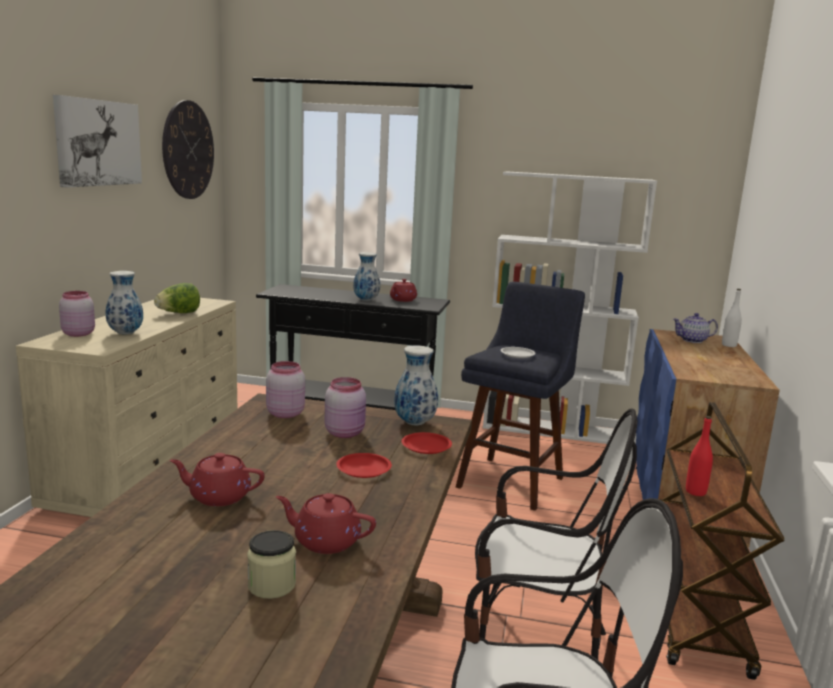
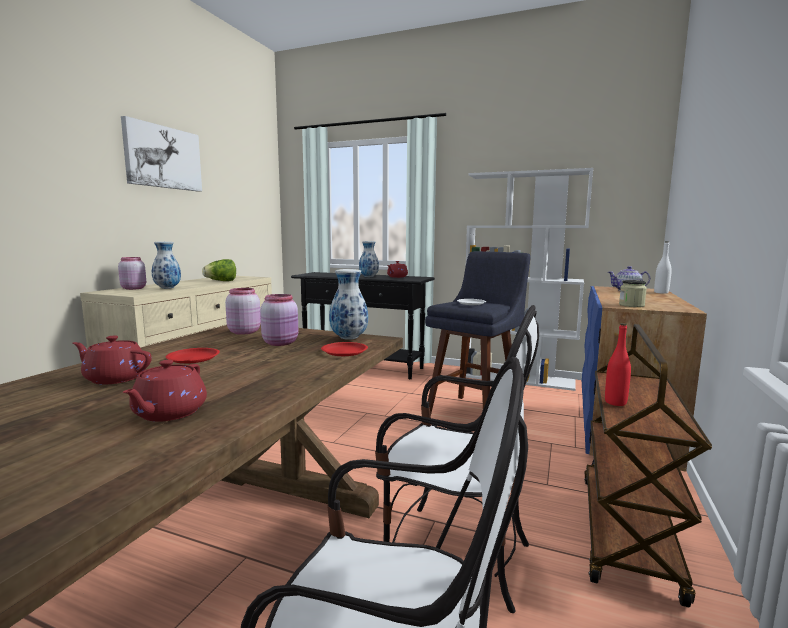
camera: 10 degrees right, 5 degrees down
(188, 150) = (246, 176): wall clock -> none
(271, 585) = (62, 447): jar -> jar (631, 305)
(325, 541) = (168, 413): red teapot -> red teapot turned 105 degrees counterclockwise
(364, 469) = (271, 364): red plate -> red plate (193, 358)

